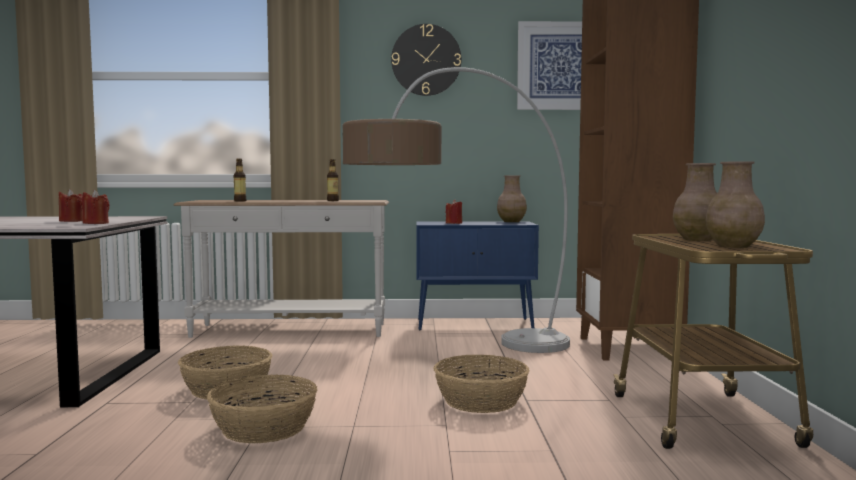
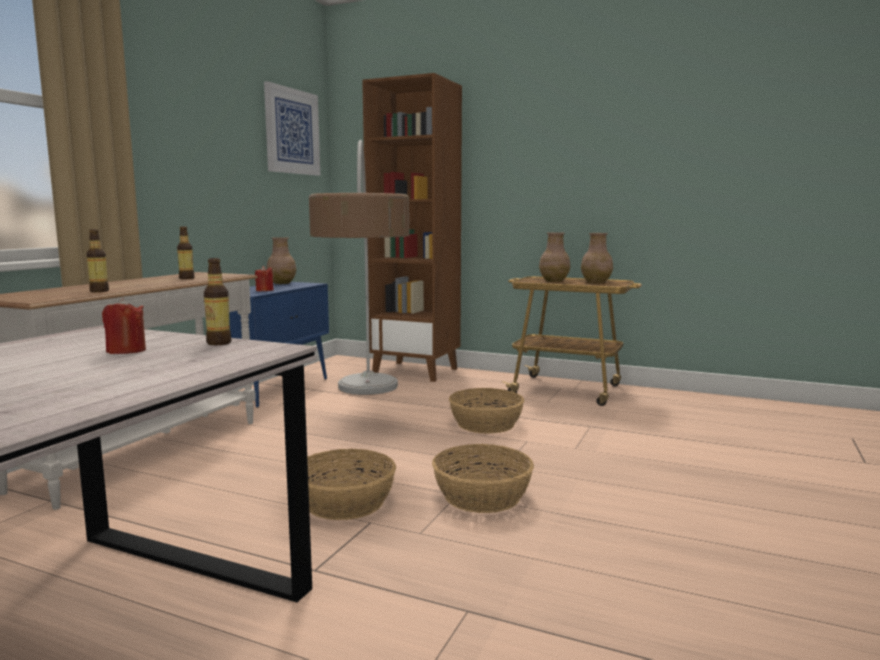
camera: 65 degrees left, 5 degrees up
(96, 223) = (219, 343): red candle -> bottle
(426, 60) = (197, 107): wall clock -> none

